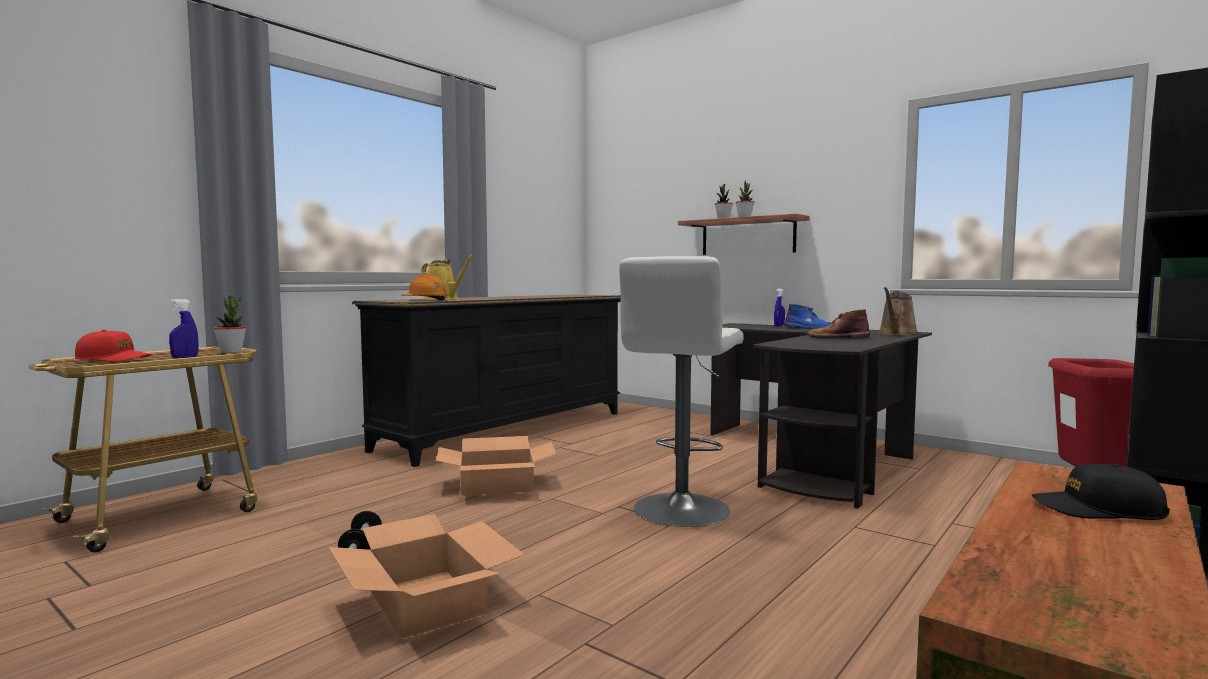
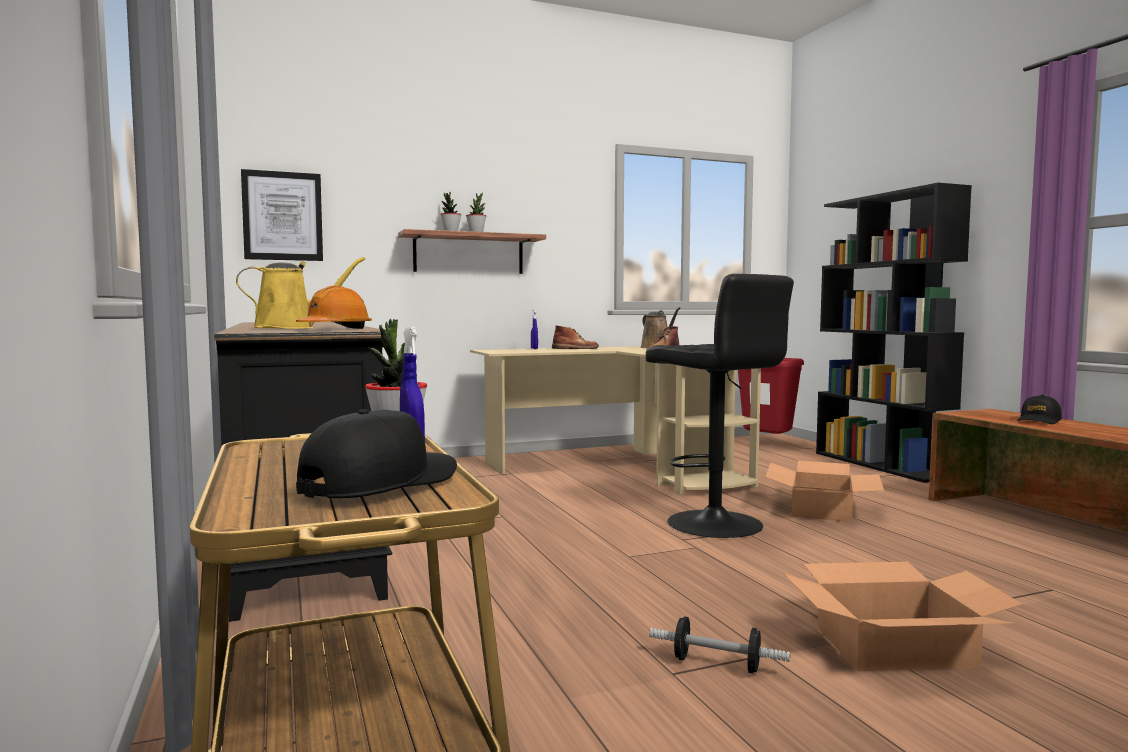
camera: 60 degrees left, 0 degrees up
(113, 359) = (381, 482): red cap -> black cap
(497, 484) = (545, 569): cardboard box -> cardboard box (822, 509)
(623, 218) = (282, 216): none -> picture
(680, 510) = (714, 524): white stool -> black stool
(809, 328) = (576, 349): blue boot -> brown boot
(815, 457) = (623, 467): black desk -> beige desk

